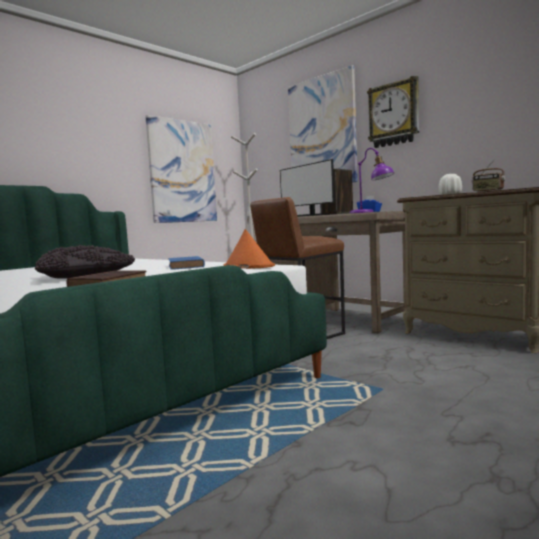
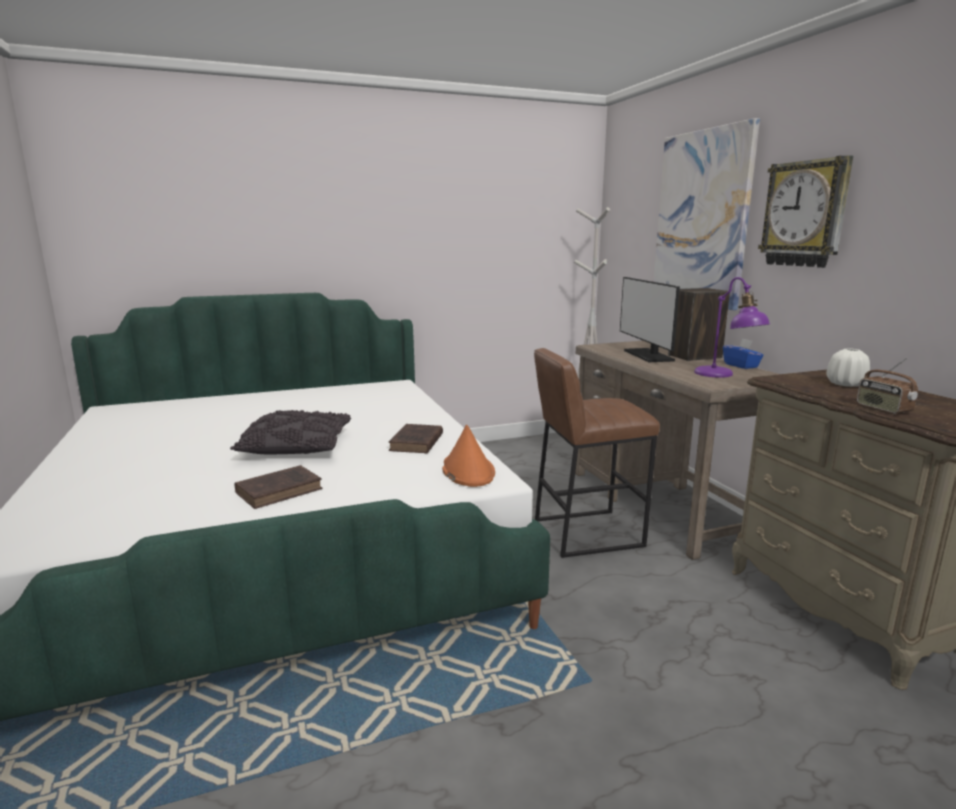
camera: 25 degrees right, 10 degrees up
(182, 171) = (503, 259): picture -> none
(186, 266) = (416, 443): blue book -> brown book

